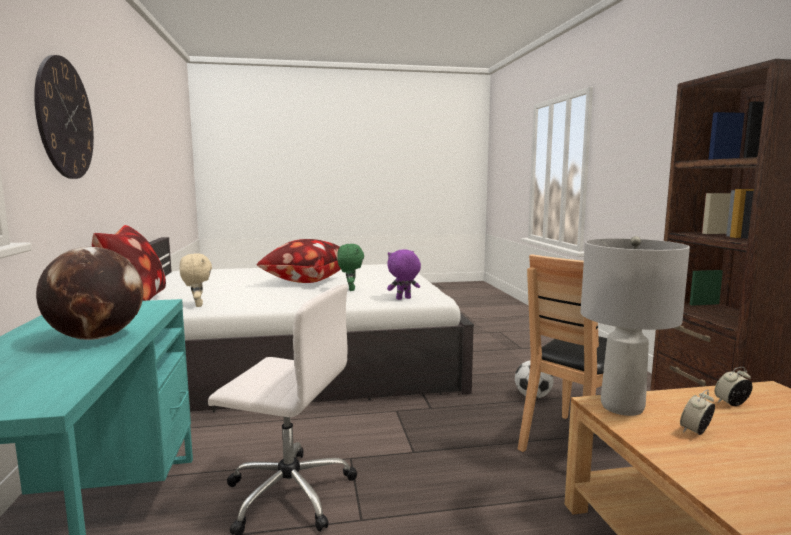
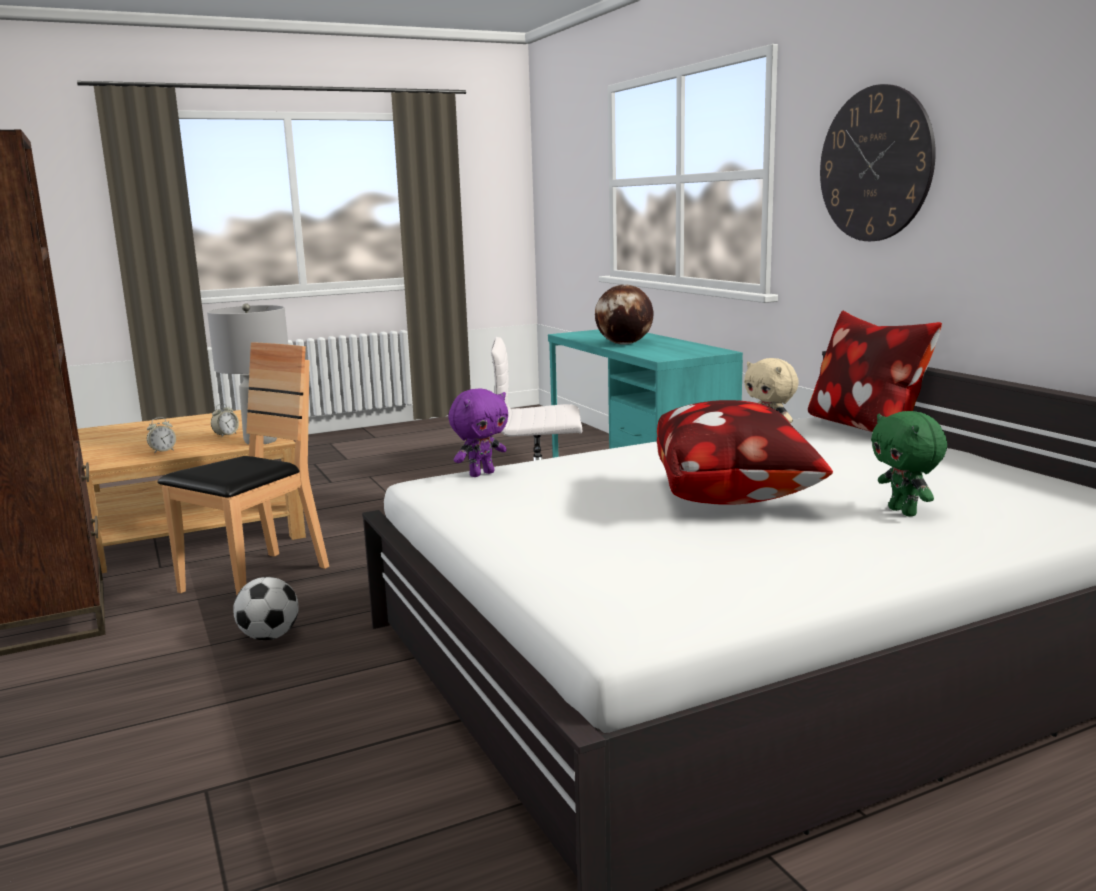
camera: 165 degrees right, 5 degrees up
(350, 289) = (595, 480): green plush toy -> green plush toy (904, 512)

